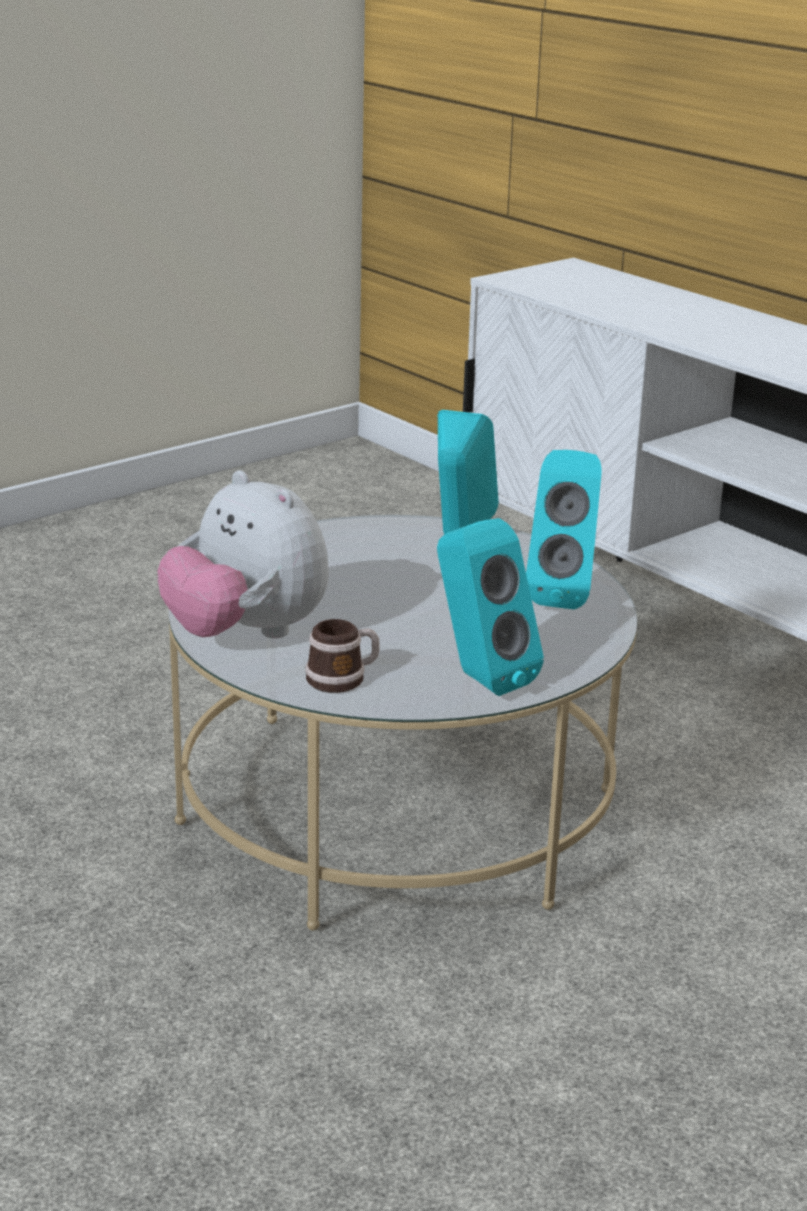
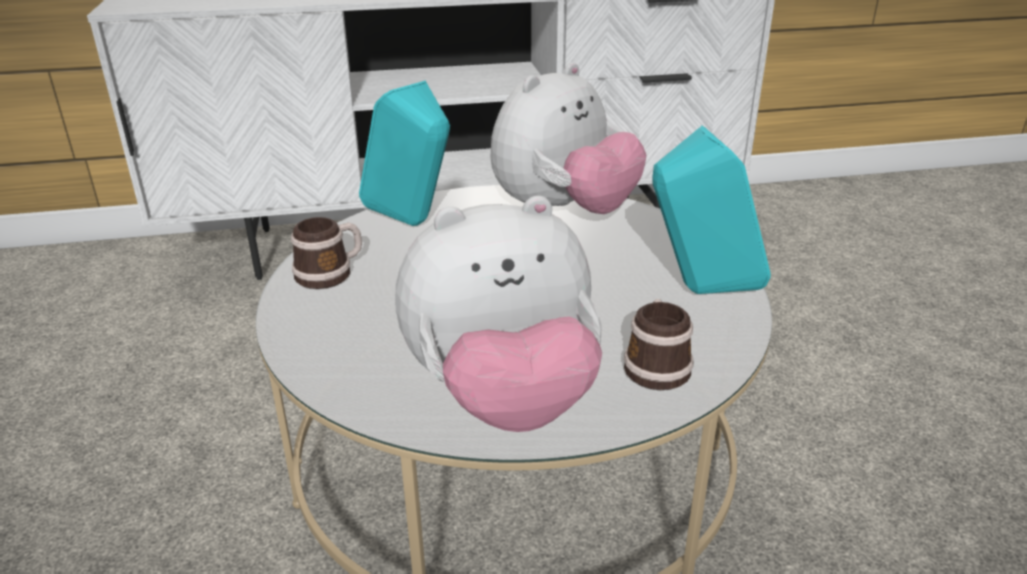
camera: 60 degrees left, 5 degrees up
(344, 537) = (330, 273): none -> mug
(563, 595) = (564, 212): turquoise speaker -> plush toy

